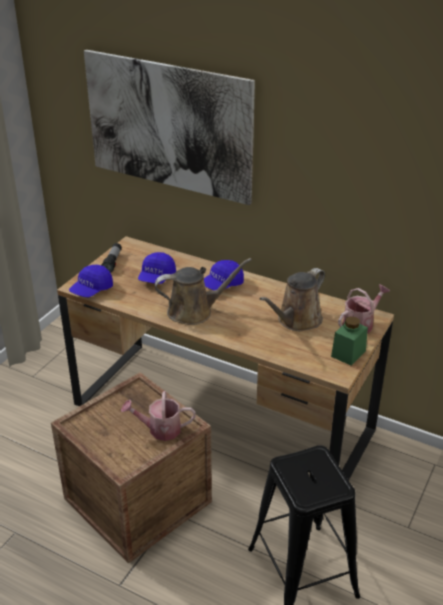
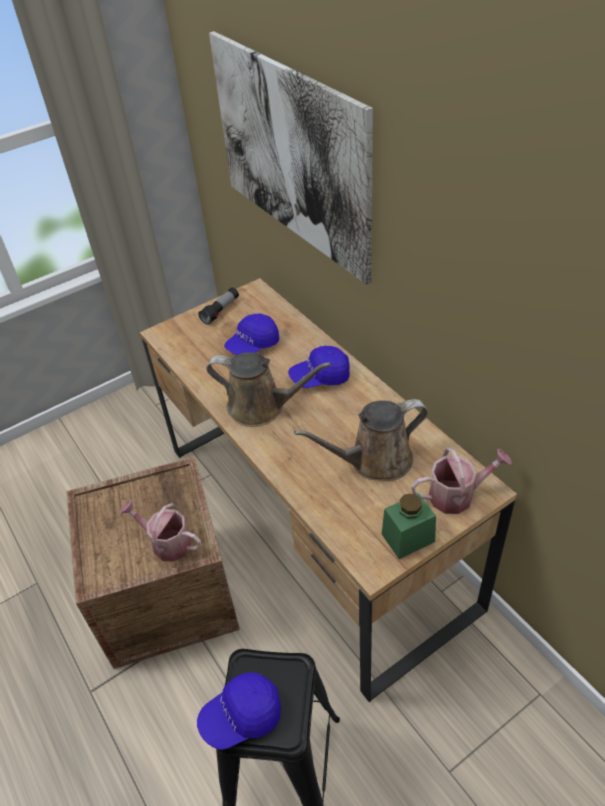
camera: 30 degrees right, 10 degrees up
(91, 290) = (173, 343): blue cap -> blue cap (242, 716)

